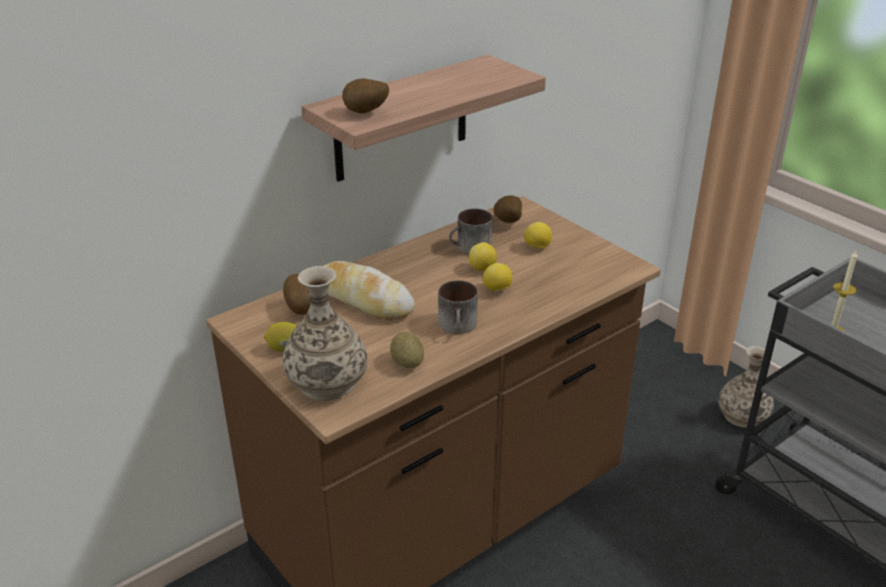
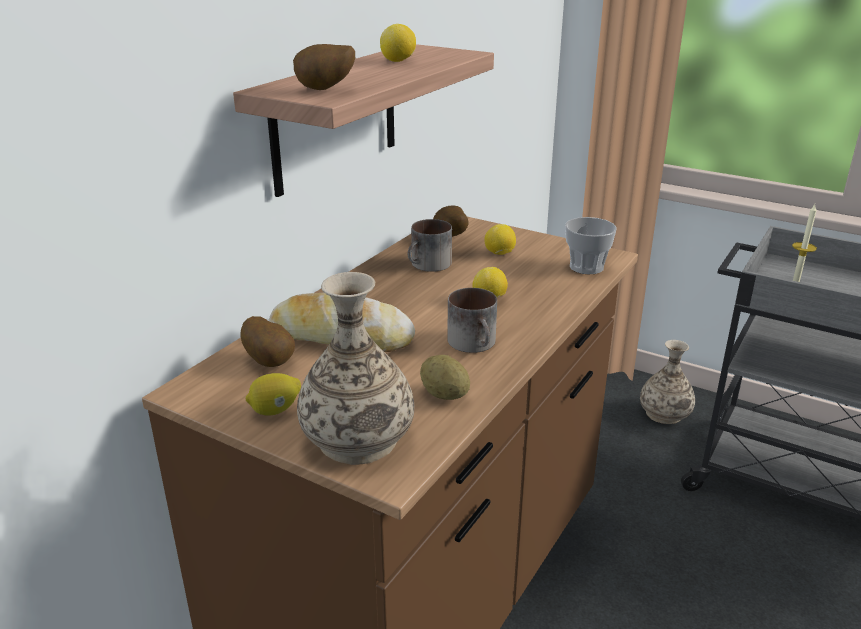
camera: 20 degrees left, 5 degrees down
(482, 269) = (457, 283): lemon -> lemon (398, 61)
(602, 274) = (586, 267): none -> cup

